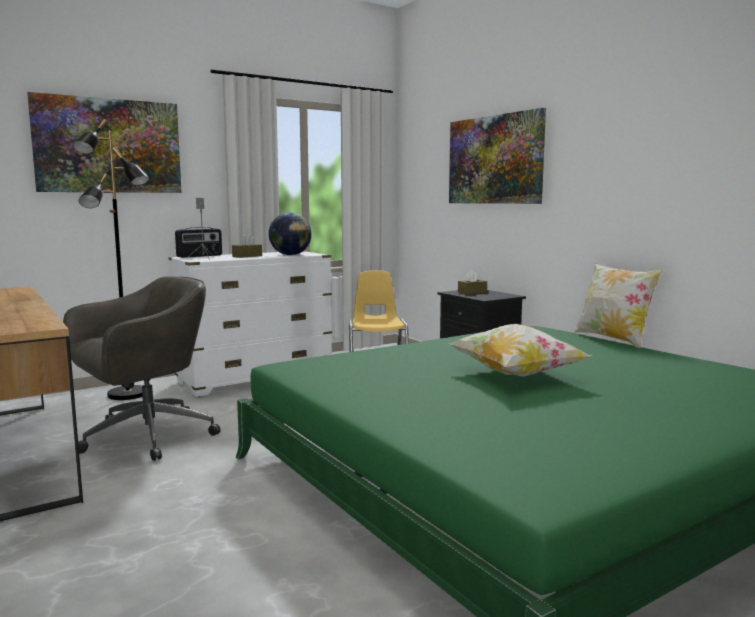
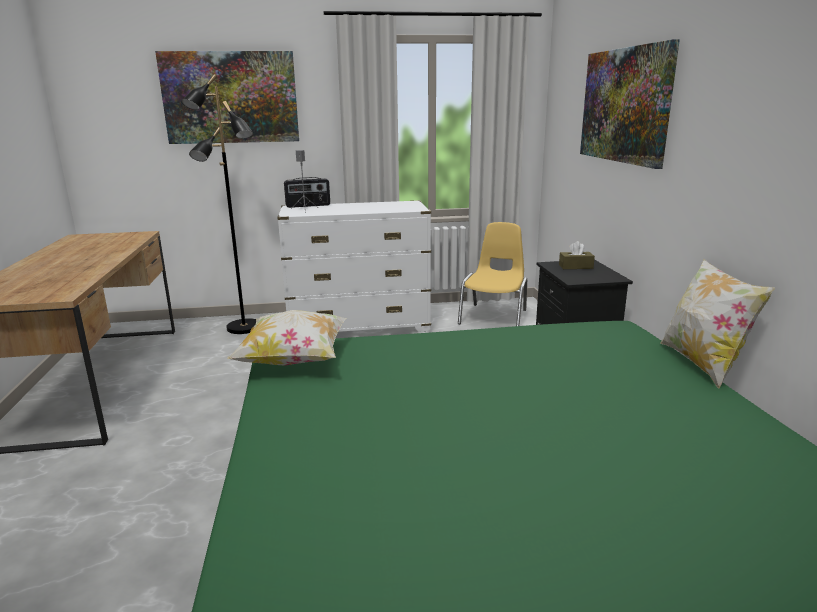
camera: 25 degrees right, 10 degrees up
(144, 437) = (211, 380): grey office chair -> none
(247, 256) = (348, 209): brown tissue box -> none
(290, 255) = (391, 209): globe -> none
(515, 375) = (485, 413): pillow -> pillow (294, 360)

